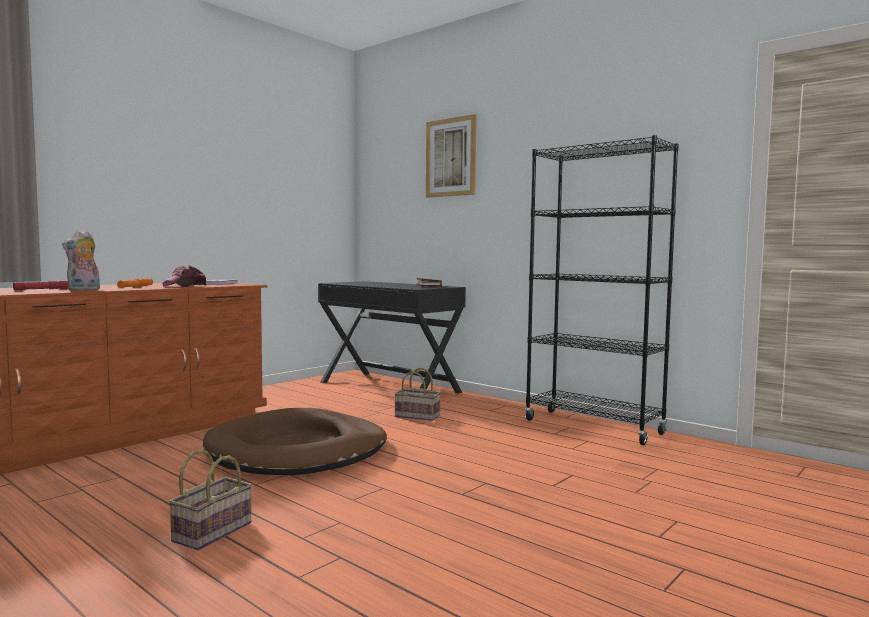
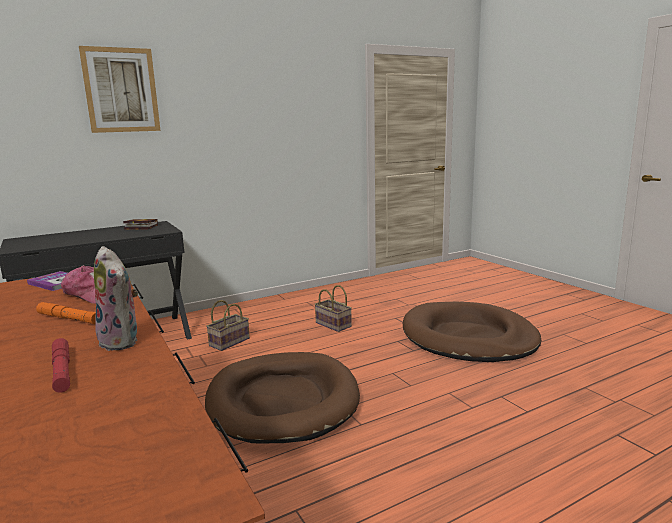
camera: 70 degrees left, 10 degrees up
(213, 531) = (455, 444): basket -> basket (332, 324)
(547, 528) = (468, 337): none -> brown dog bed
(593, 427) = (313, 296): black bookcase -> none

